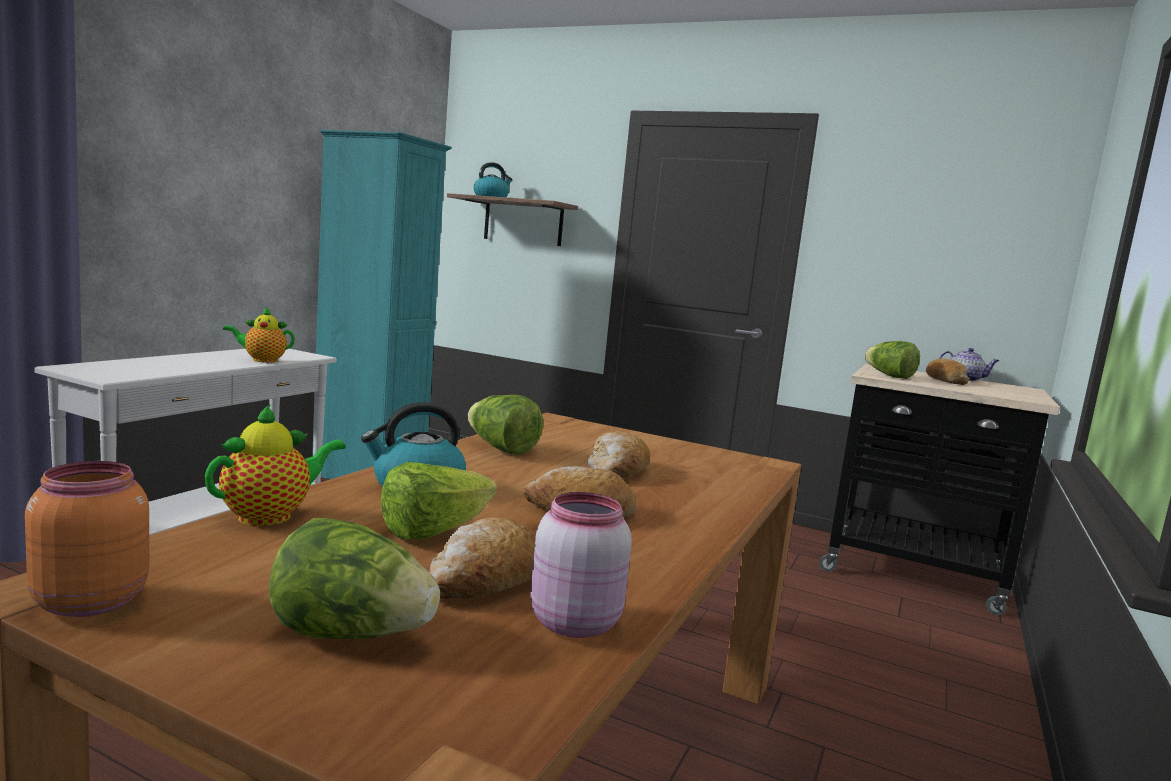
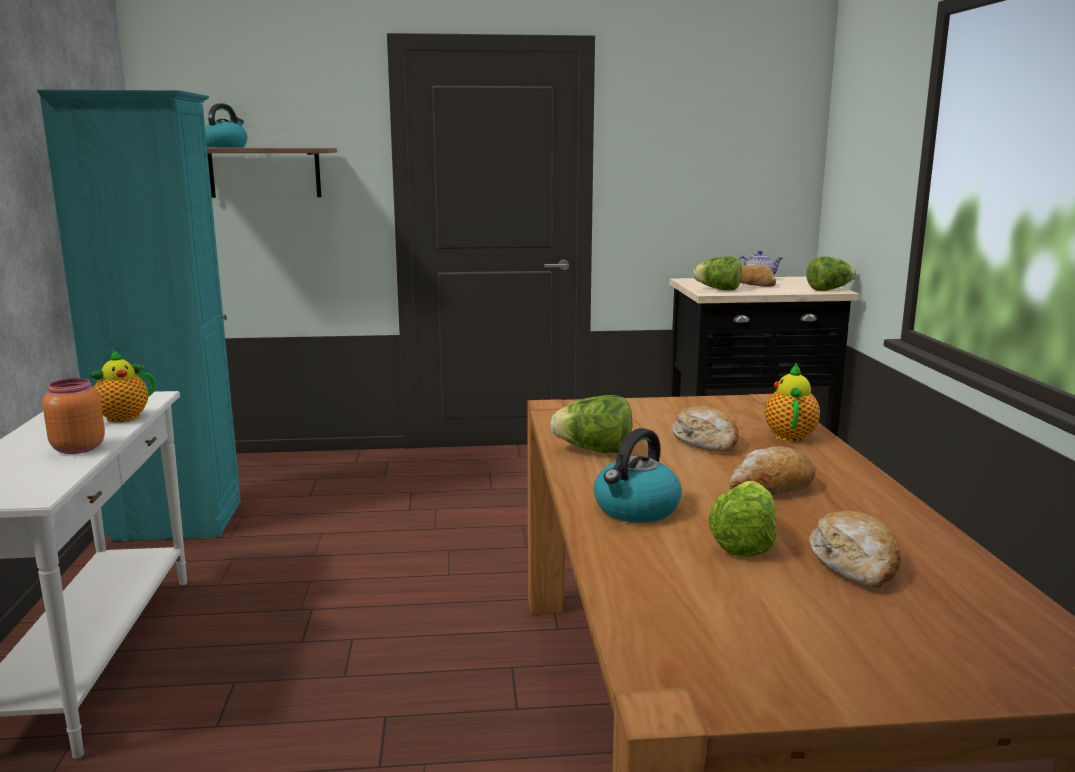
camera: 30 degrees left, 5 degrees up
(88, 601) = (718, 694): orange jar -> orange jar (76, 448)
(271, 516) = (623, 577): teapot -> teapot (790, 435)
(351, 634) = (891, 634): lettuce -> lettuce (829, 290)
(573, 622) = (953, 569): pink jar -> none

